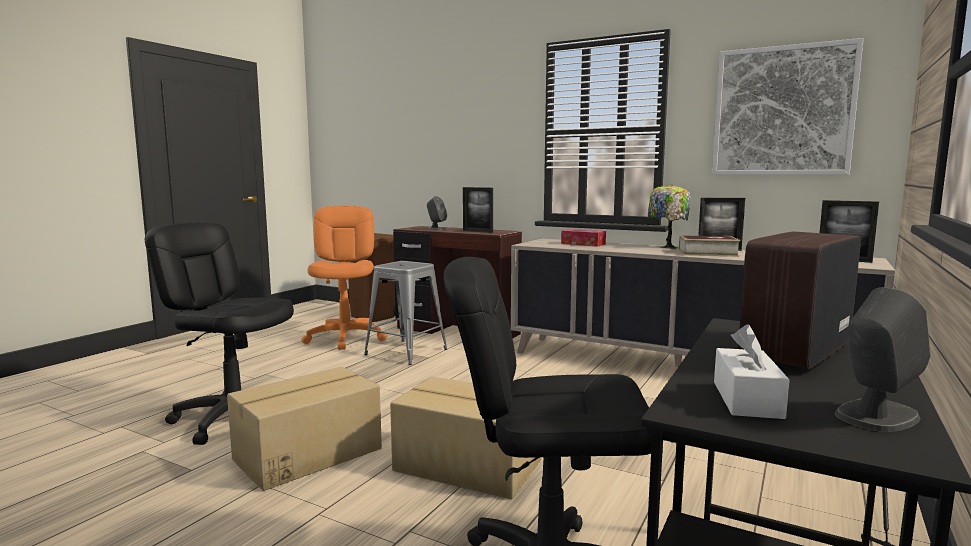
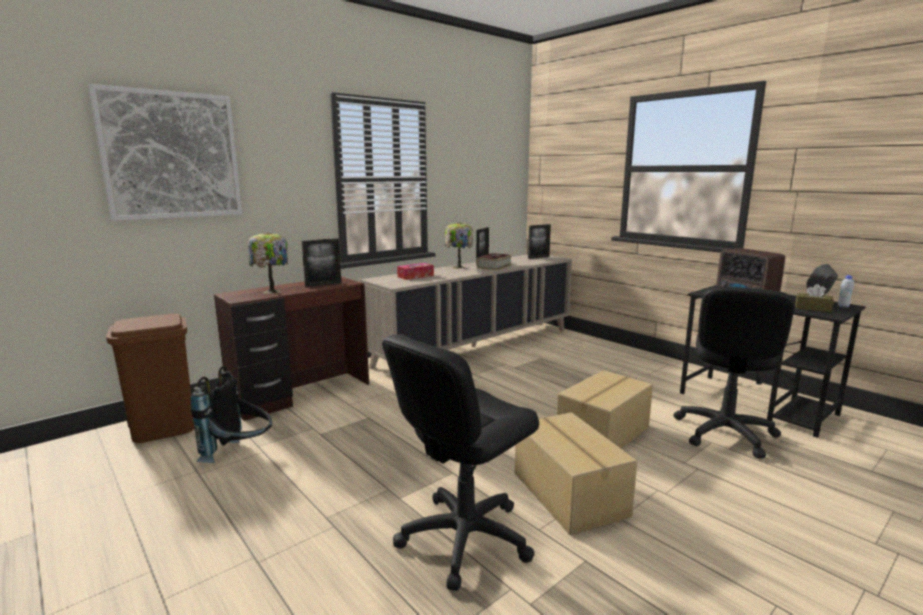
camera: 70 degrees left, 5 degrees up
(346, 338) = (240, 454): orange office chair -> black backpack
(406, 352) = (339, 425): grey stool -> none
(436, 229) = (271, 292): grey speaker -> table lamp
(747, 399) = (812, 308): white tissue box -> brown tissue box
(782, 111) = (483, 170): picture -> picture (172, 155)
(866, 441) = (843, 306): none -> white bottle

